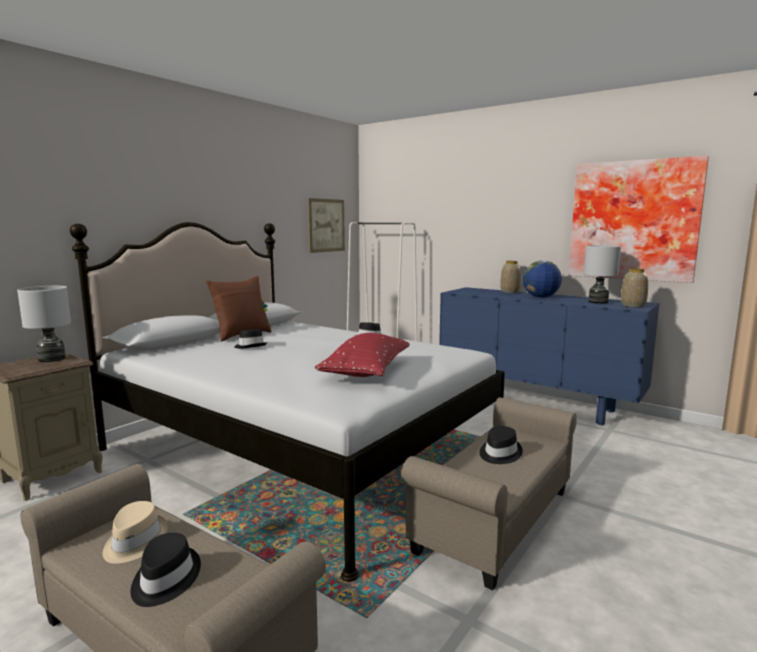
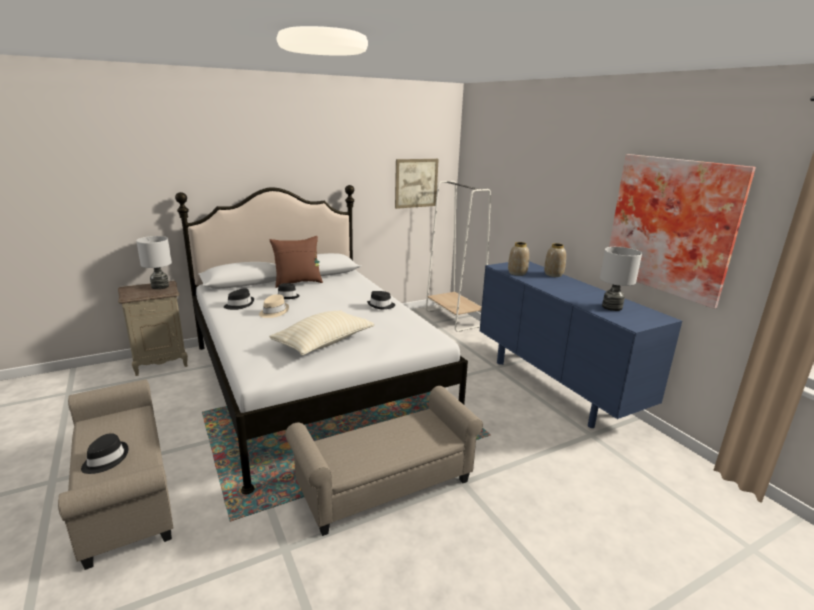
camera: 25 degrees right, 10 degrees up
(134, 542) = (116, 430): beige hat -> beige hat (273, 312)
(366, 372) = (324, 343): red pillow -> beige pillow
(499, 453) = (395, 436): black hat -> black hat (239, 305)
(541, 297) = (567, 289): globe -> none
(633, 306) = (637, 321): vase -> vase (517, 273)

